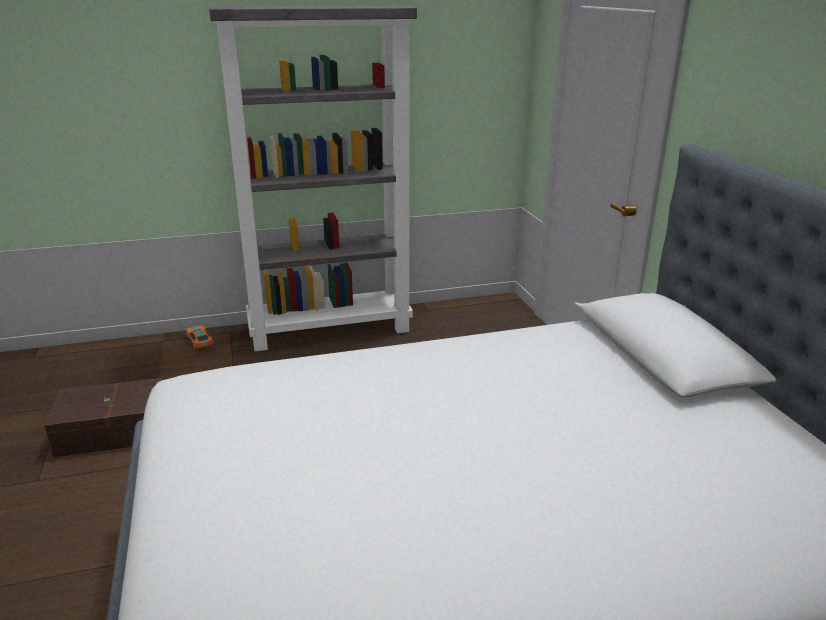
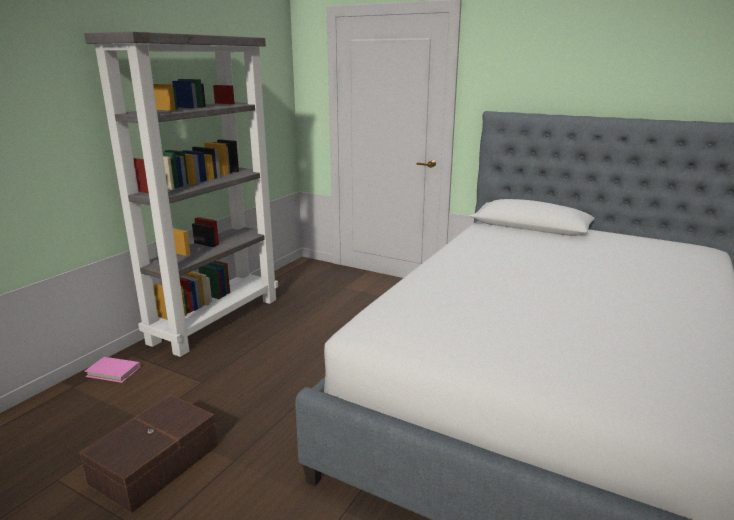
camera: 45 degrees left, 5 degrees down
(200, 341) = (113, 372): toy car -> pink book

